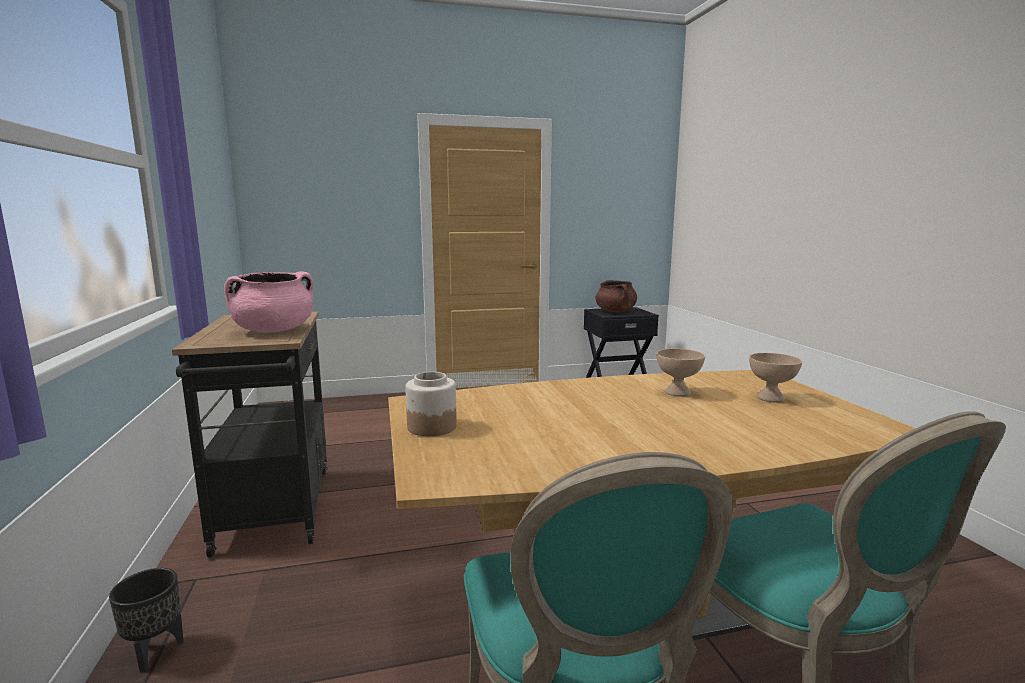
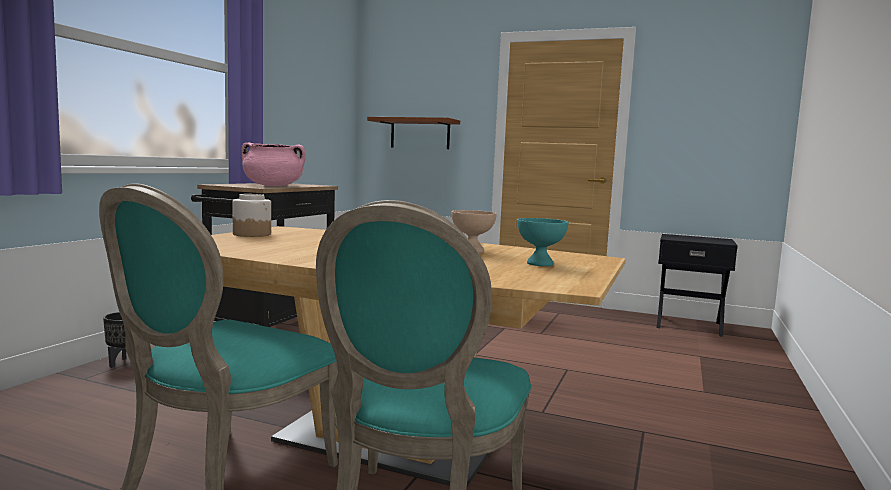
camera: 35 degrees right, 5 degrees down
(329, 226) = (420, 134): none -> brown shelf
(615, 312) = (691, 238): brown cooking pot -> none
(771, 398) = (541, 264): beige bowl -> turquoise bowl

